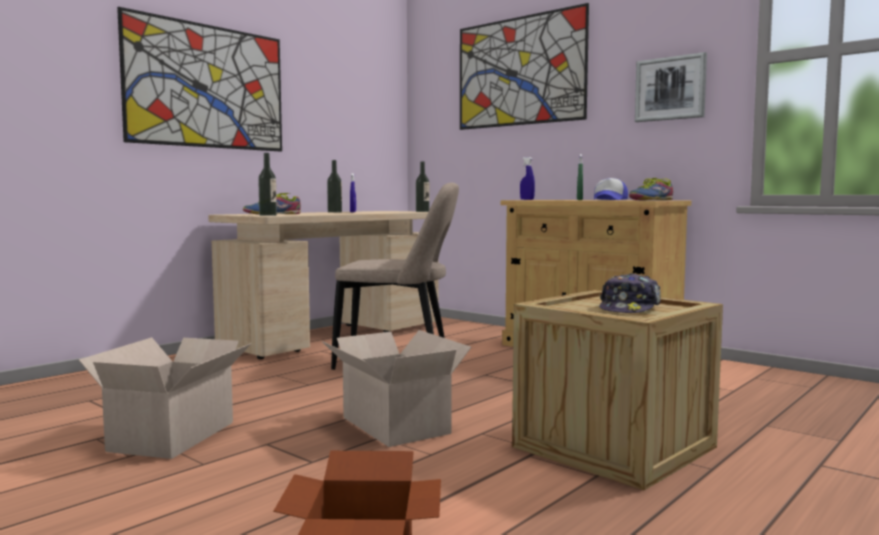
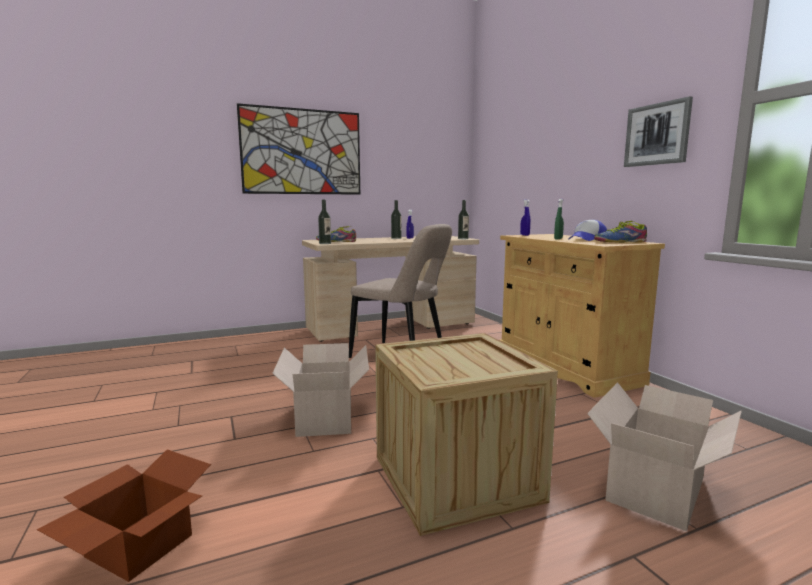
camera: 25 degrees right, 5 degrees up
(176, 435) = (195, 397): cardboard box -> cardboard box (657, 488)
(519, 71) = (542, 123): picture -> none
(629, 309) = (464, 363): cap -> none

